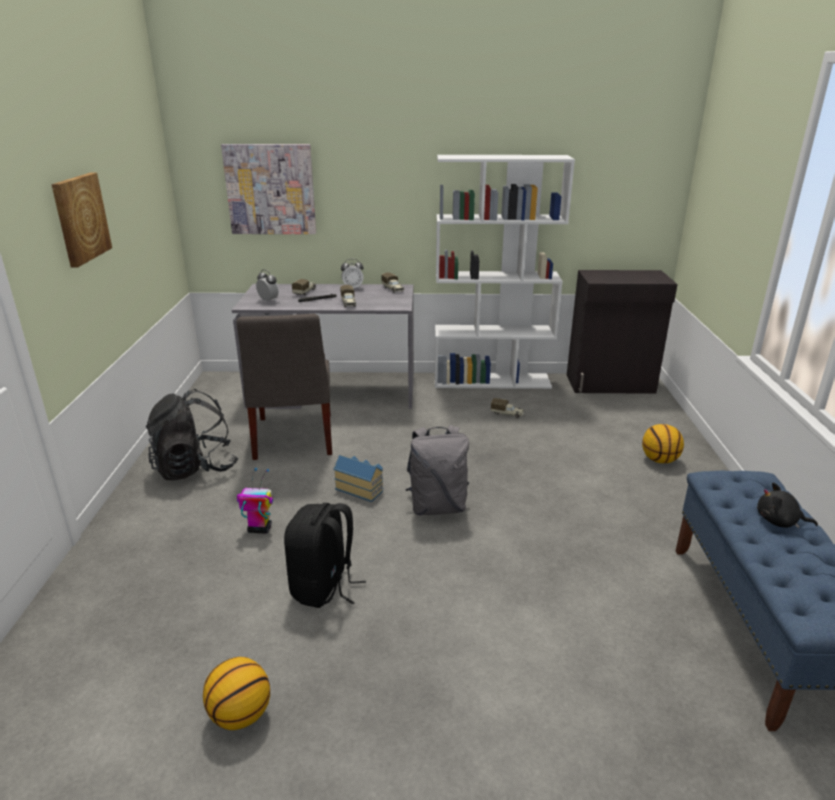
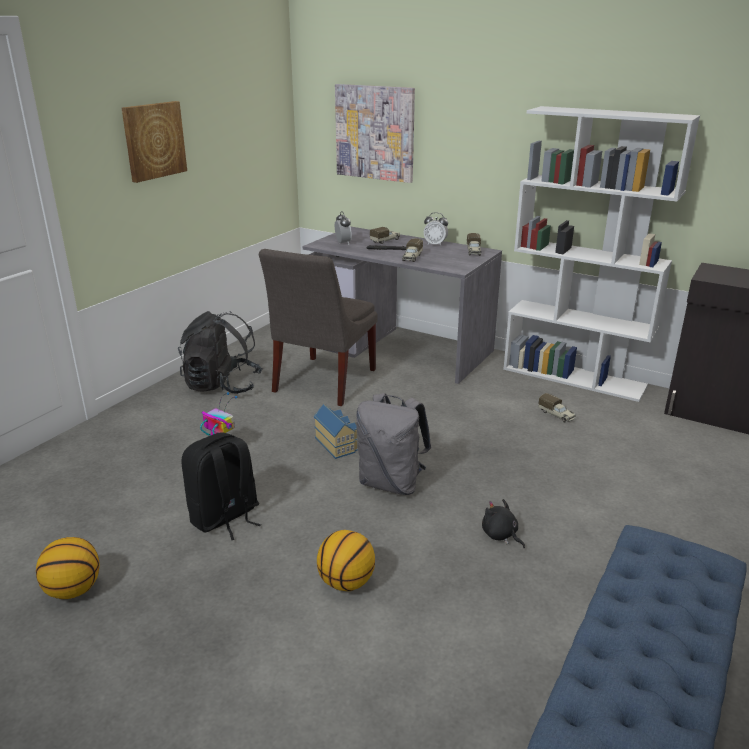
camera: 30 degrees right, 0 degrees up
(659, 460) = (697, 517): basketball -> basketball (346, 582)
(779, 521) = (672, 615): black plush toy -> black plush toy (500, 535)

